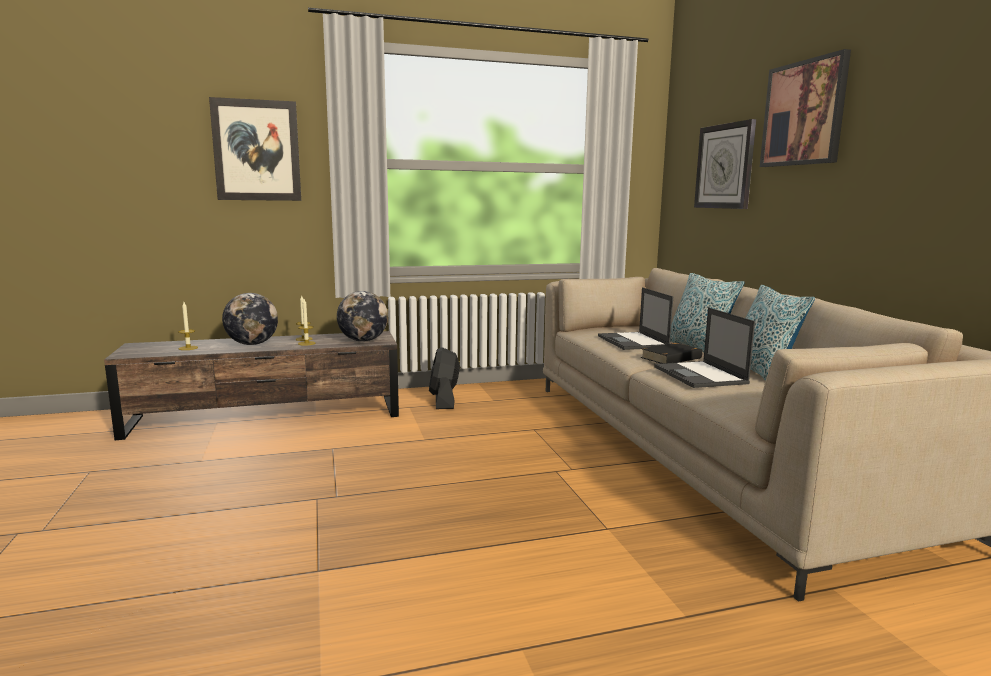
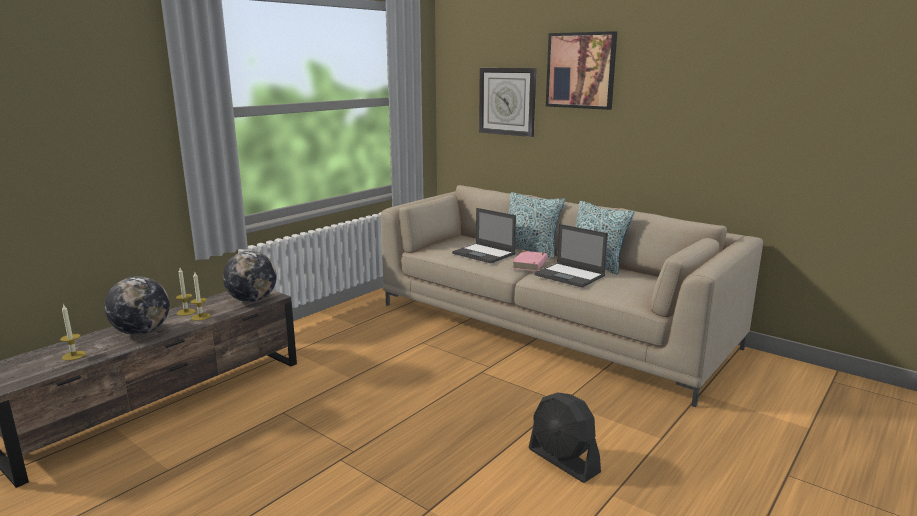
camera: 35 degrees left, 5 degrees up
(257, 150) = (86, 111): picture -> none
(444, 401) = (315, 337): black fan -> black fan (563, 461)
(671, 358) = (530, 264): black book -> pink book

